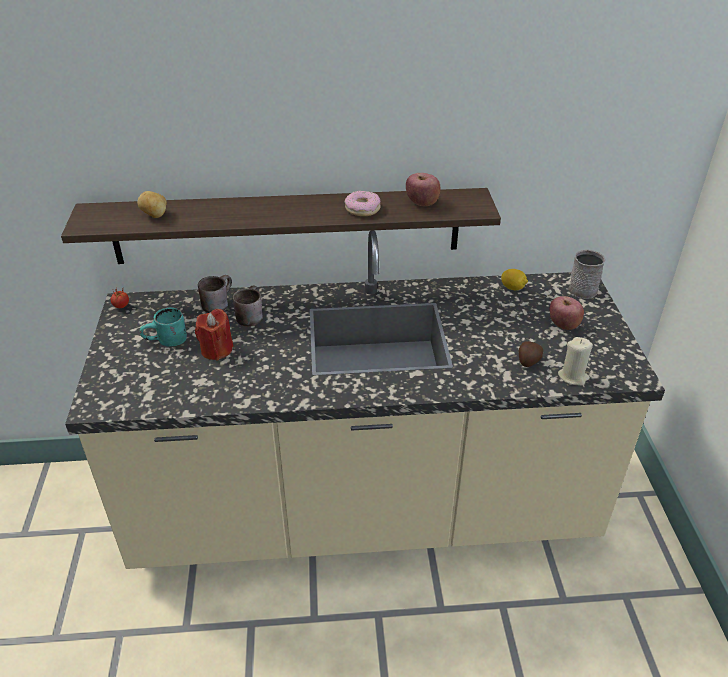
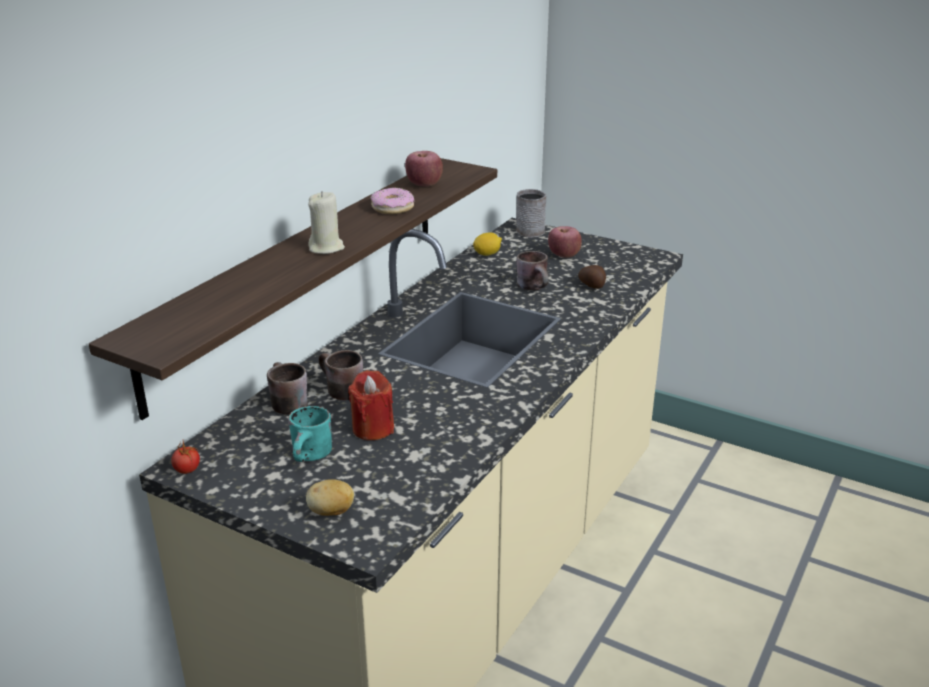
camera: 55 degrees left, 10 degrees down
(155, 215) = (219, 302): potato -> potato (331, 512)
(488, 334) = (536, 287): none -> brown mug
(573, 376) = (631, 277): beige candle -> beige candle (326, 248)

